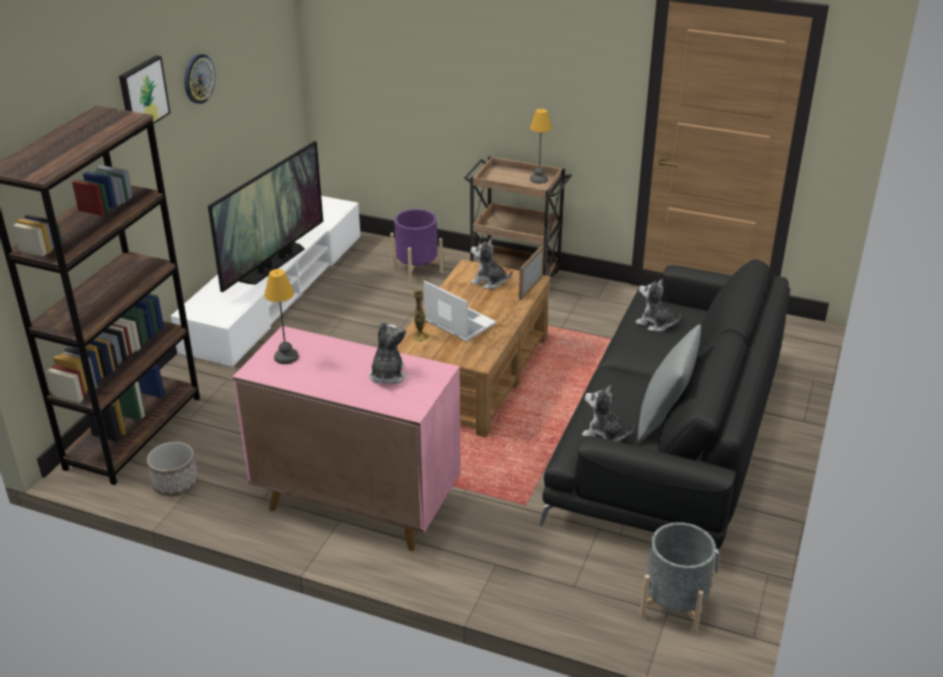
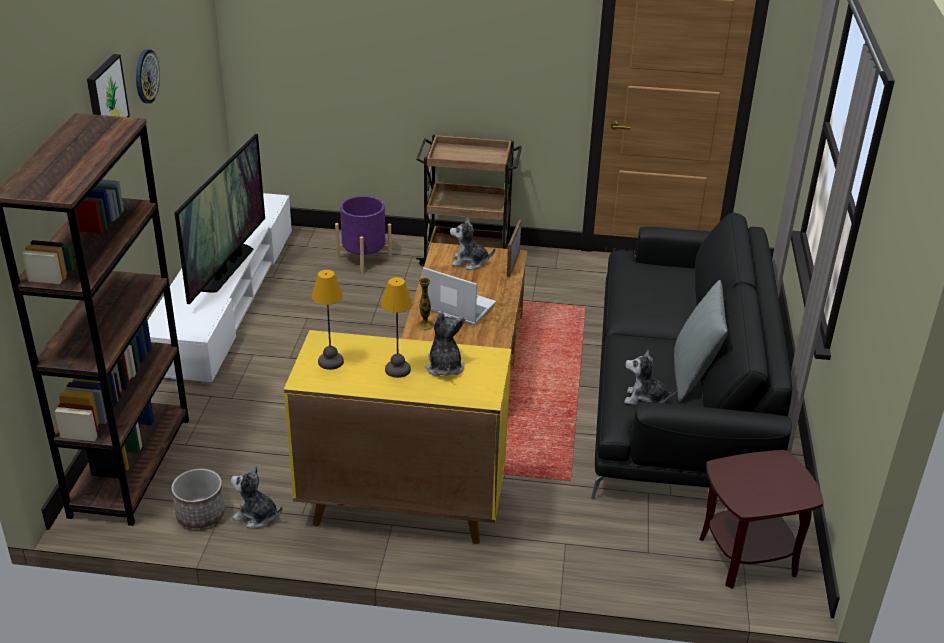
camera: 15 degrees left, 0 degrees up
(355, 504) = (400, 505): pink cabinet -> yellow cabinet
(539, 179) = (491, 154): table lamp -> table lamp (398, 369)
(655, 323) = (645, 285): plush toy -> plush toy (256, 516)
(674, 606) = (747, 555): grey planter -> brown side table

